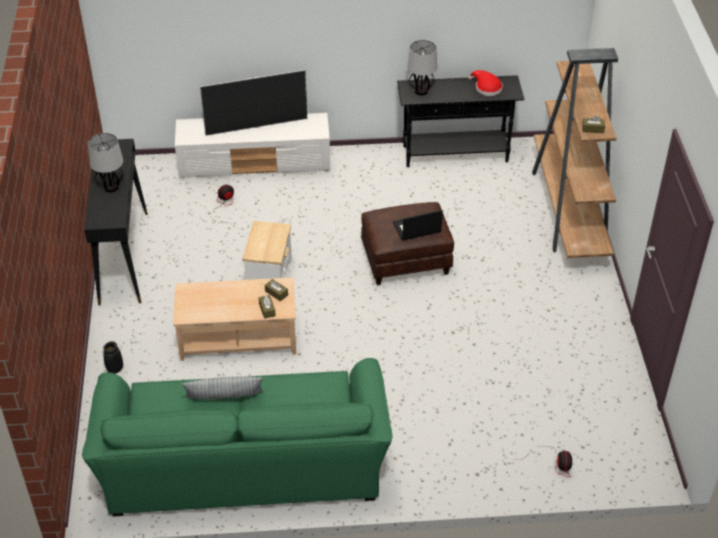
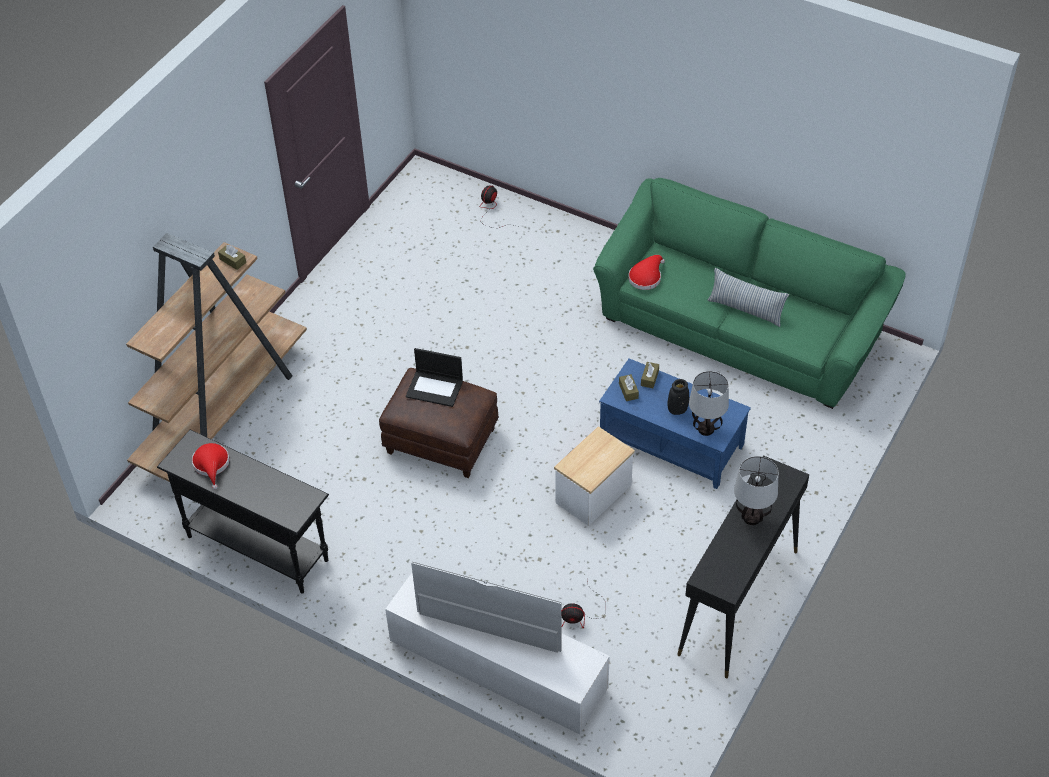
camera: 145 degrees left, 5 degrees up
(115, 369) = (813, 467): black vase -> black vase (677, 409)
(238, 337) = (672, 441): beige coffee table -> blue coffee table
(331, 386) = (646, 277): none -> red hat
(420, 91) = (288, 499): table lamp -> table lamp (706, 429)

